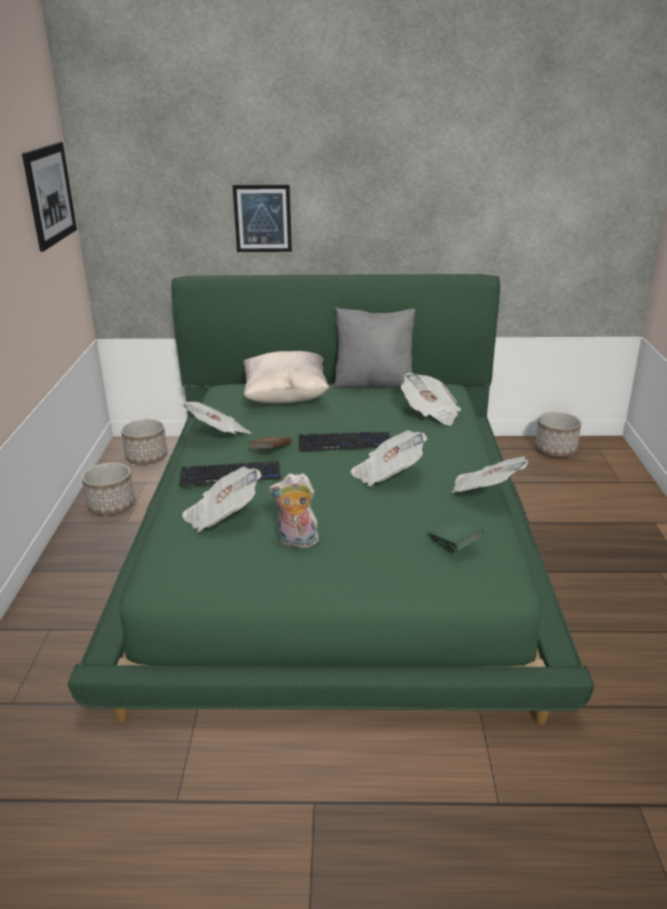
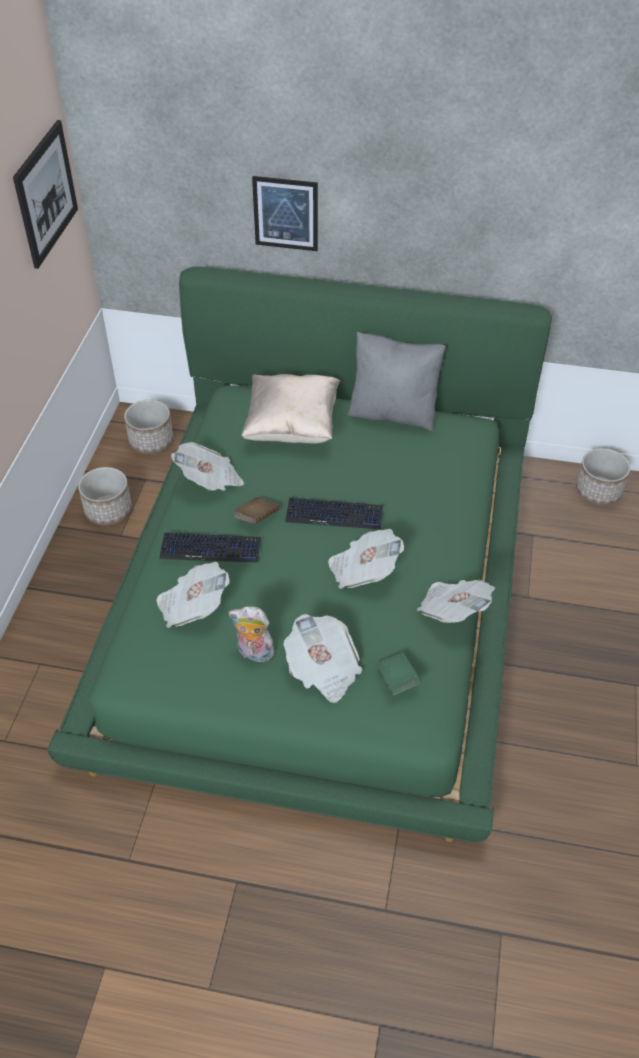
camera: 10 degrees right, 20 degrees up
(430, 414) = (438, 477): newspaper -> newspaper (323, 670)

